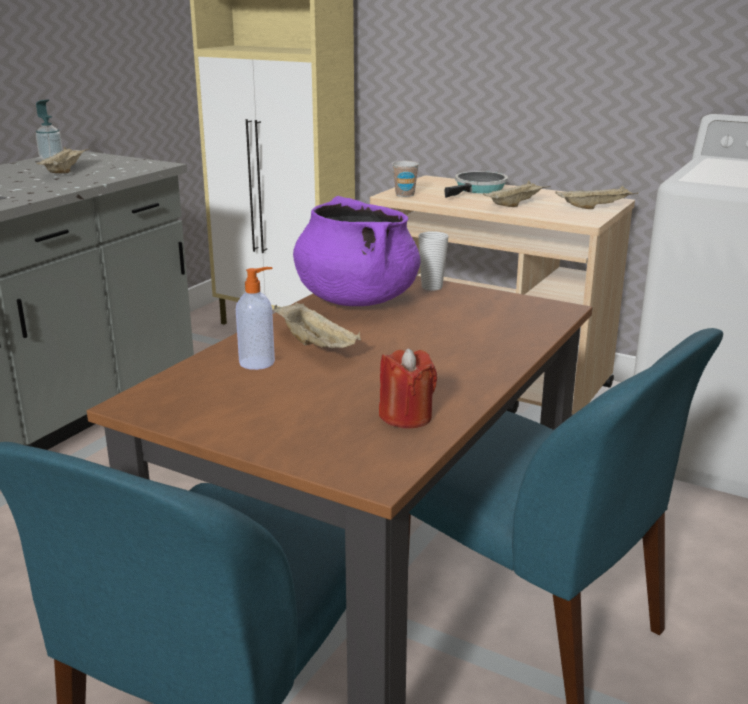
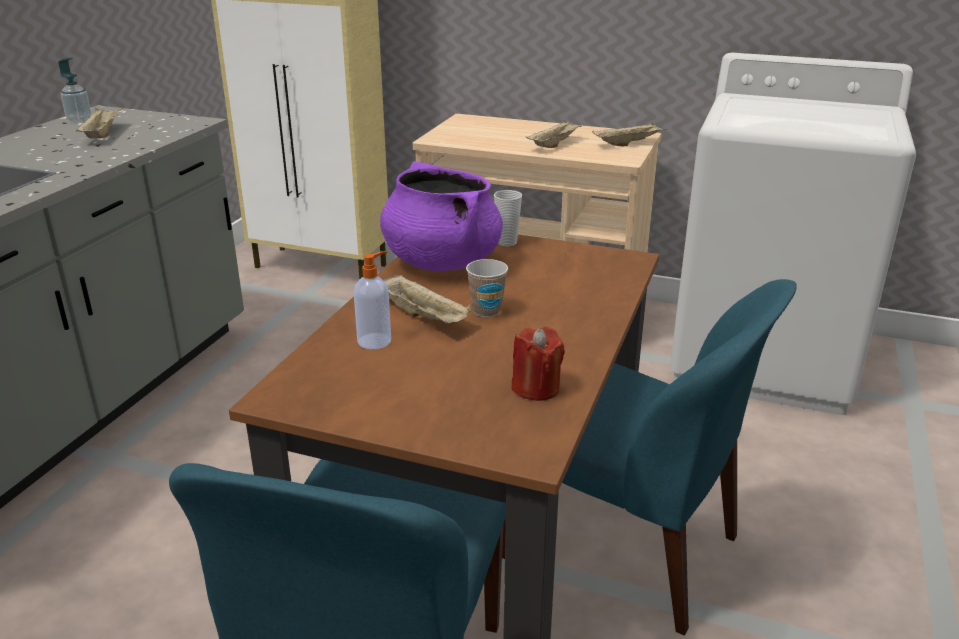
camera: 10 degrees left, 5 degrees up
(405, 194) = (445, 138): cup -> cup (486, 311)
(478, 189) = (513, 128): frying pan -> none

